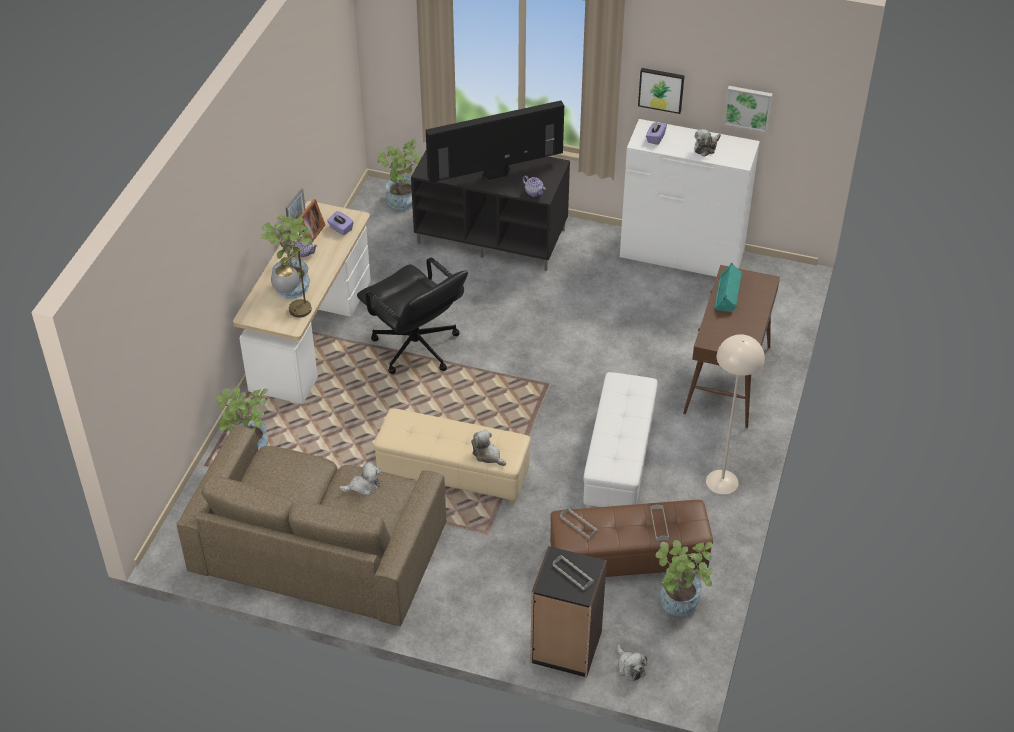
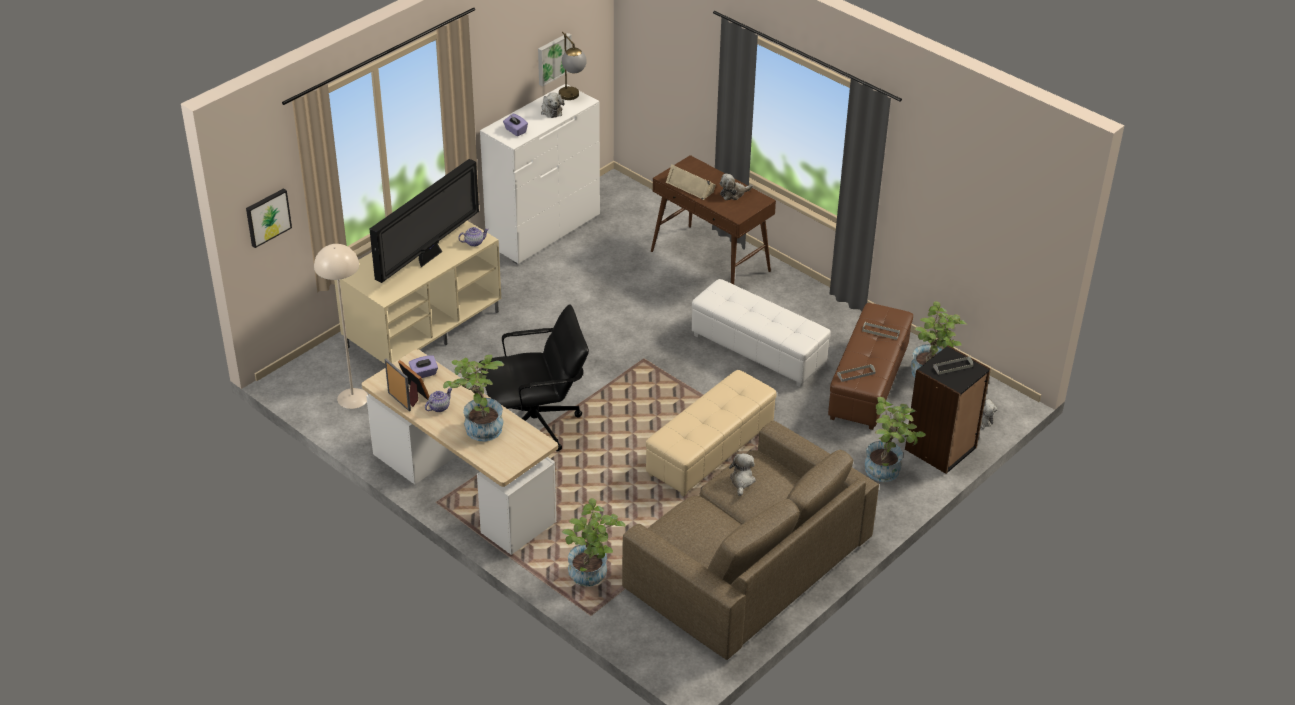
camera: 65 degrees left, 5 degrees down
(294, 314) = (525, 438): table lamp -> table lamp (572, 98)
(403, 203) = (323, 370): potted plant -> potted plant (888, 470)
(488, 455) = (746, 399): plush toy -> plush toy (733, 193)
(492, 236) = (423, 328): black tv stand -> beige tv stand
(495, 175) = (429, 256): television -> television turned 150 degrees counterclockwise
(661, 89) = (491, 89): picture -> picture (267, 217)
(722, 481) = (818, 305): beige floor lamp -> beige floor lamp (352, 398)
(728, 293) = (691, 186): turquoise speaker -> beige speaker

